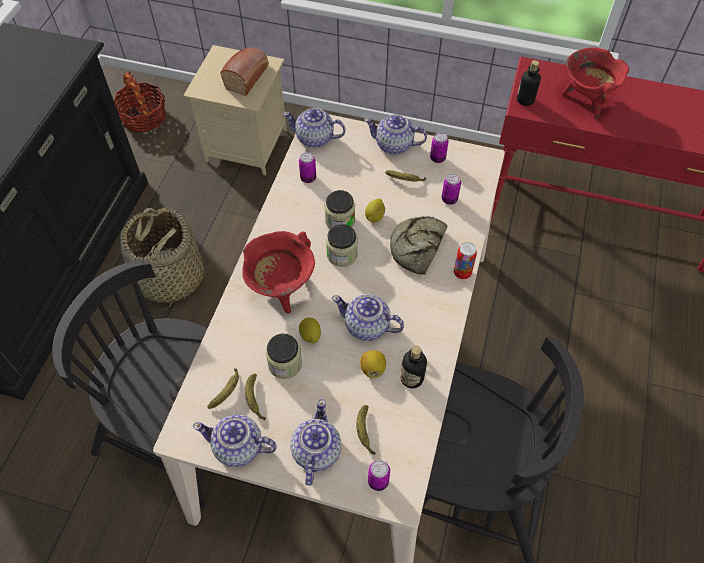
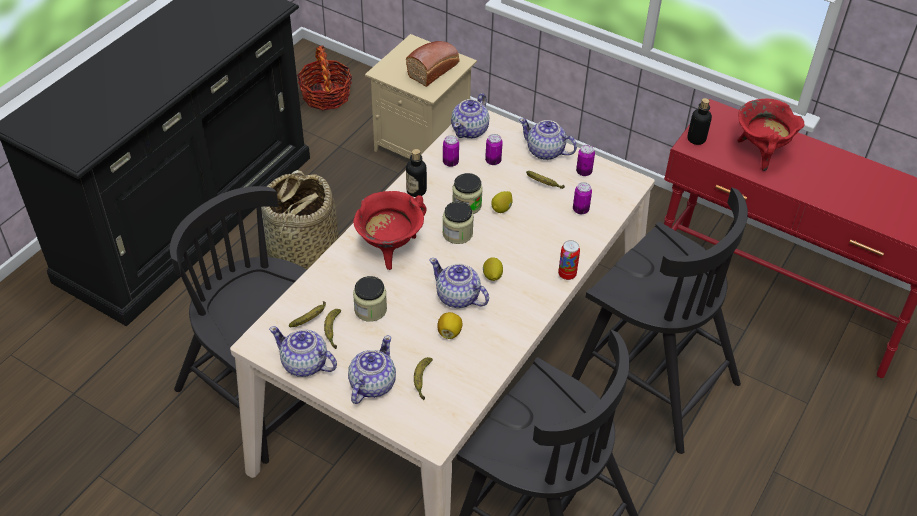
camera: 15 degrees right, 10 degrees down
(310, 335) = (402, 292): lemon -> lemon (492, 276)
(315, 139) = (470, 130): teapot -> teapot turned 90 degrees counterclockwise
(378, 481) = (419, 421): can -> can (493, 161)
(411, 378) = (483, 349): bottle -> bottle (416, 191)
(417, 247) = (532, 244): bread -> none
(519, 324) = (651, 380): none -> black chair

